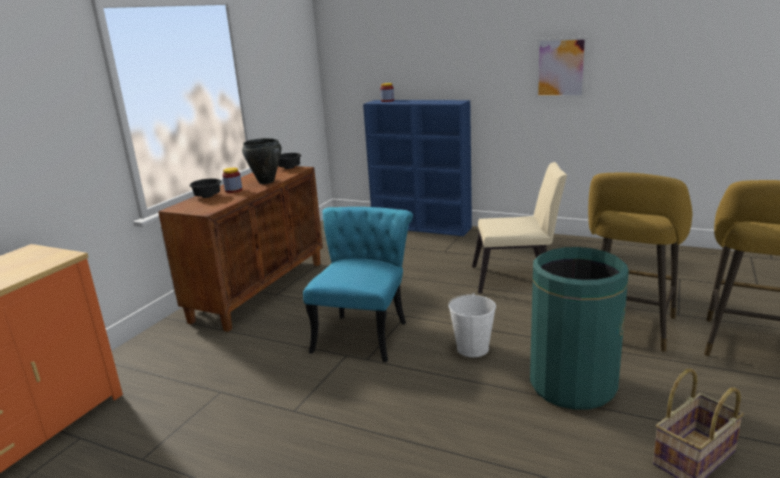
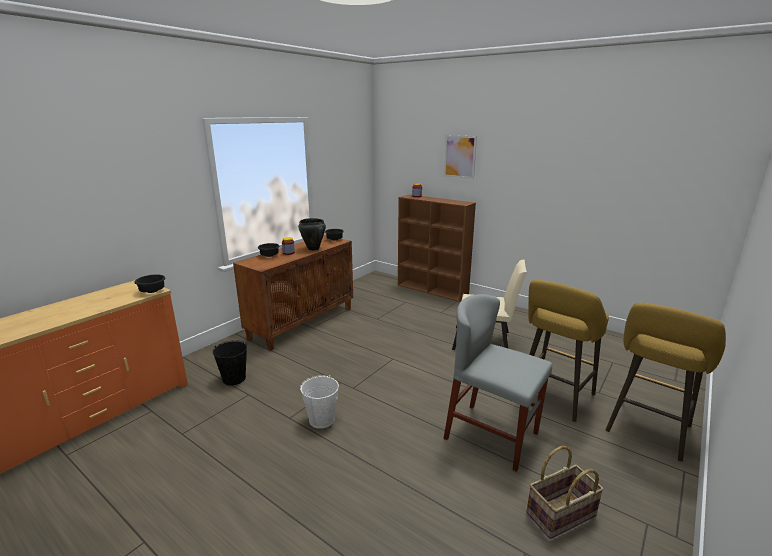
camera: 10 degrees right, 0 degrees up
(60, 258) = (153, 291): none -> black bowl
(190, 375) = (234, 379): none -> black bucket
(364, 332) = (359, 366): turquoise chair -> none
(422, 227) = (433, 290): blue bookcase -> brown bookcase
(473, 348) = (430, 393): white bucket -> white bucket (322, 419)
(561, 68) = (544, 186): picture -> picture (459, 156)
(572, 385) = (491, 435): green trash can -> grey chair

